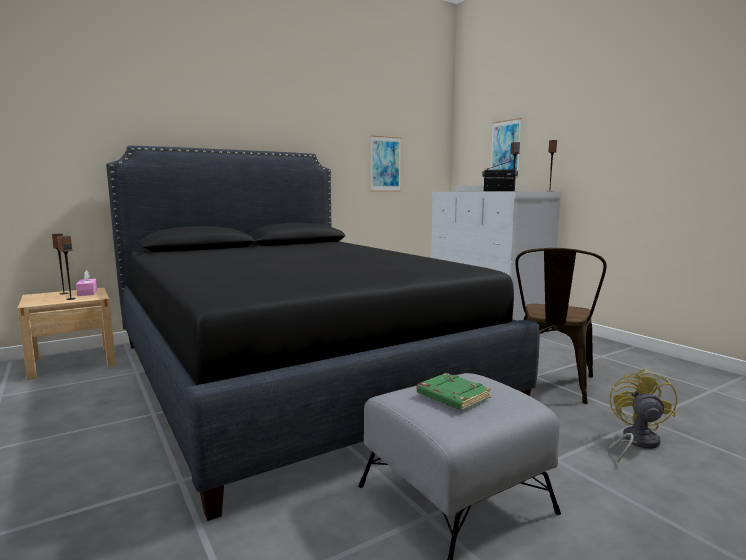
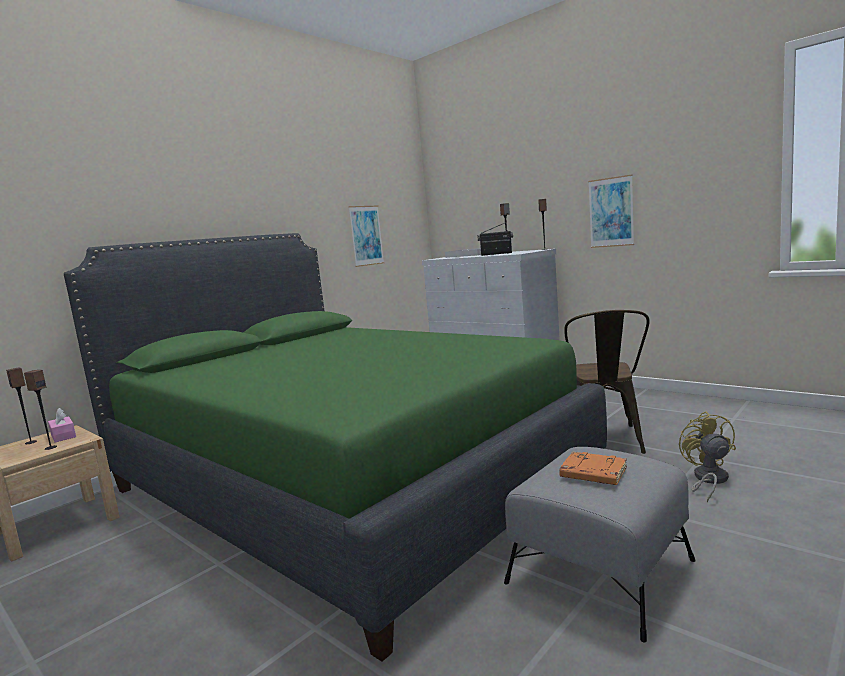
camera: 15 degrees left, 0 degrees up
(294, 372) = (344, 481): black bed -> green bed
(451, 396) = (592, 473): green book -> orange book
(505, 149) = (488, 210): picture -> picture (611, 212)

